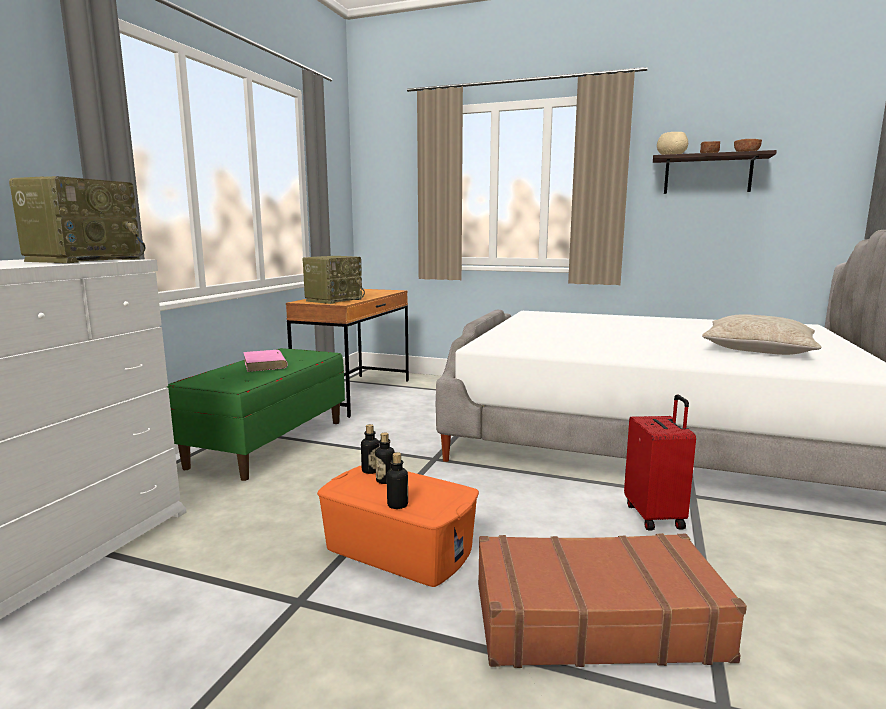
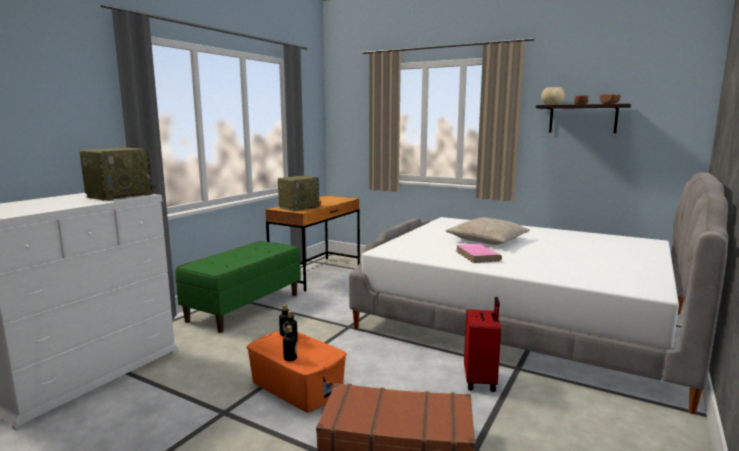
camera: 10 degrees right, 0 degrees up
(265, 364) = (243, 253): pink book -> pink book (478, 256)
(758, 348) = (585, 262): beige pillow -> beige pillow (487, 240)

